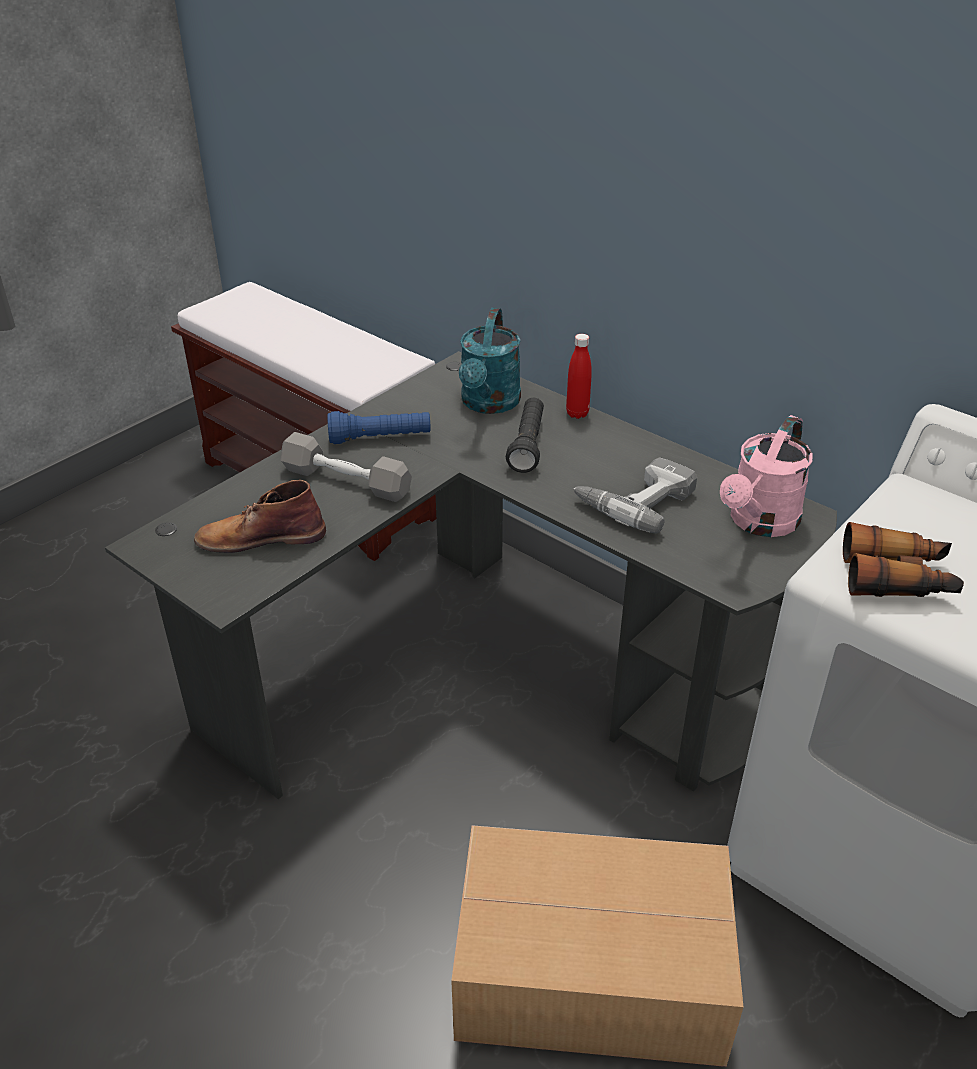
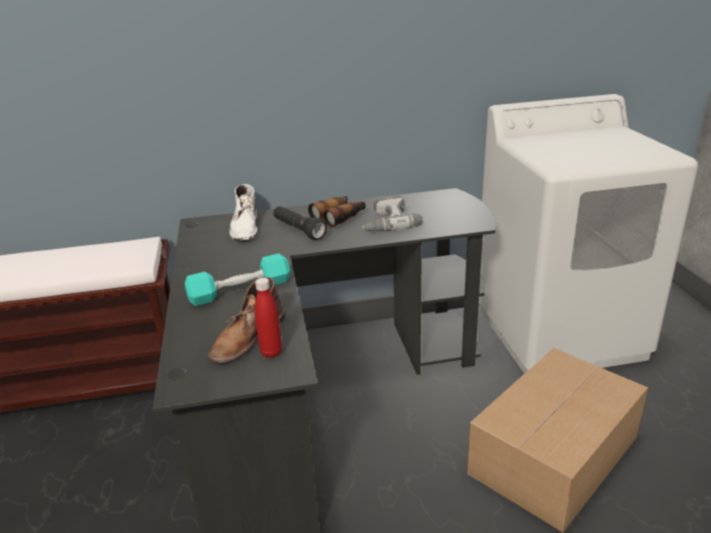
camera: 50 degrees left, 10 degrees down
(346, 481) = (240, 290): grey dumbbell -> turquoise dumbbell
(380, 438) = (218, 266): blue flashlight -> none
(489, 404) = (245, 227): turquoise watering can -> white boot
(577, 413) = (294, 210): red bottle -> red bottle (271, 352)
(759, 523) = (442, 204): pink watering can -> none
(897, 578) = (573, 159): binoculars -> binoculars (339, 217)

